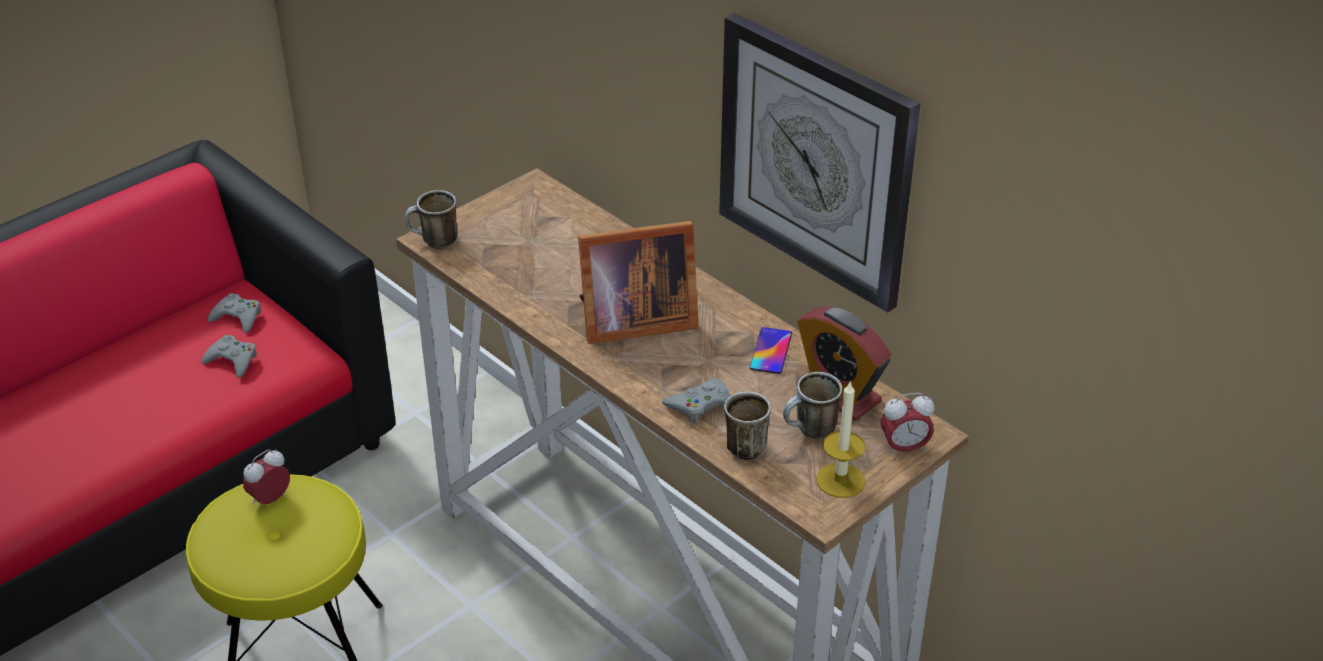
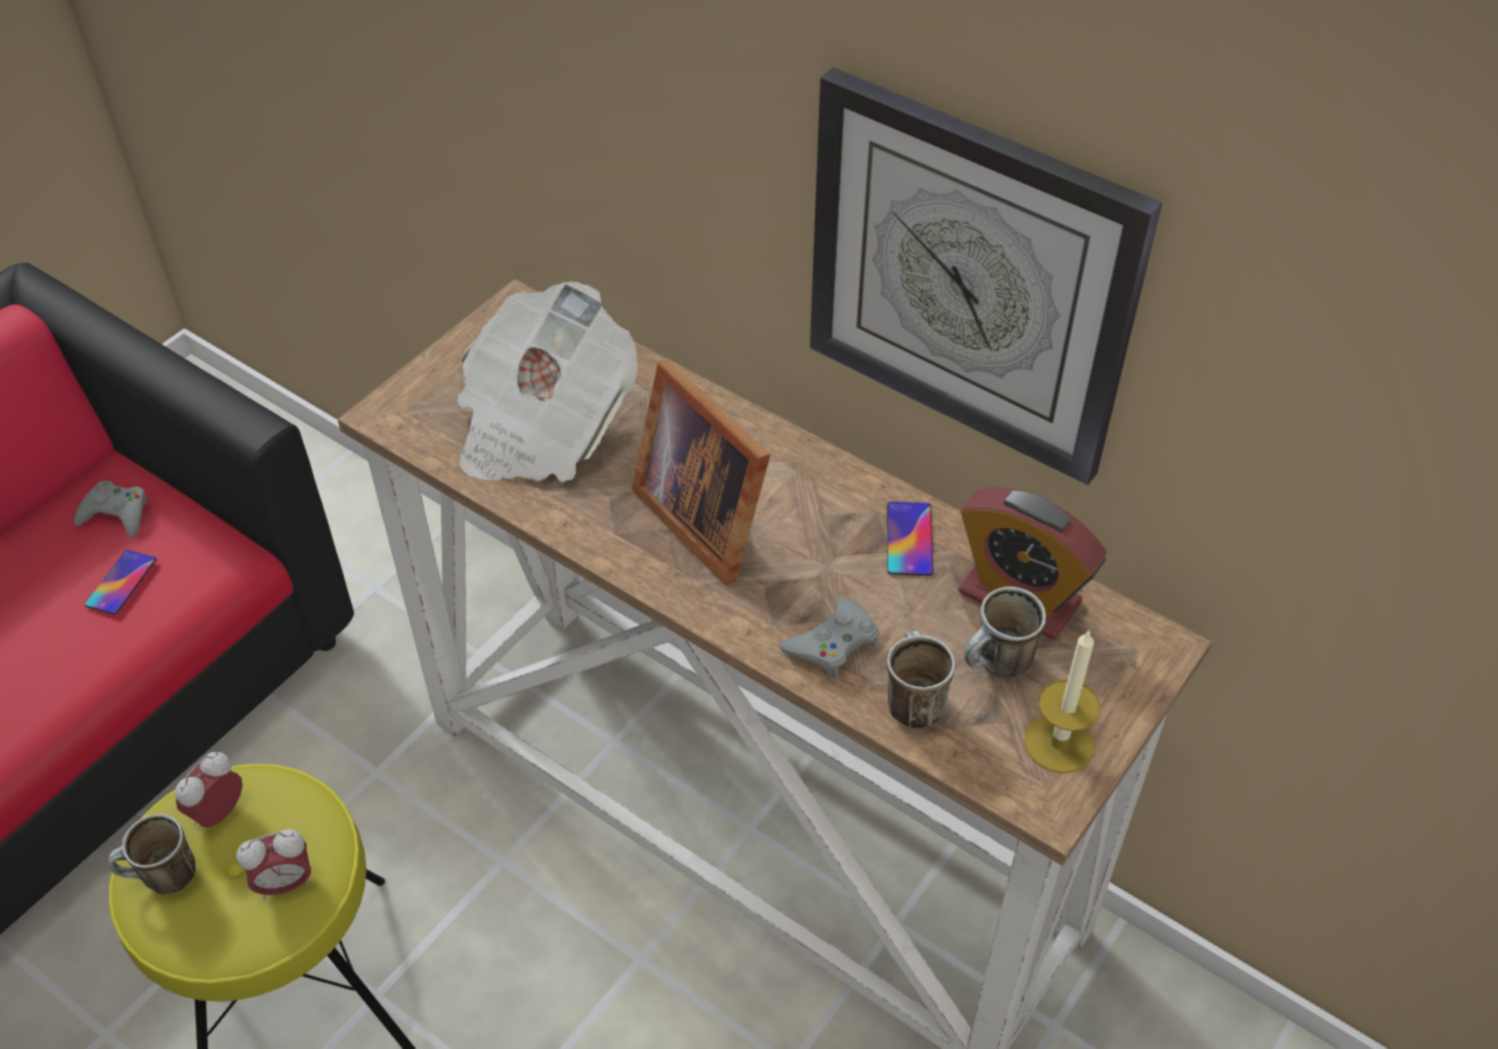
camera: 10 degrees left, 10 degrees up
(232, 360) = (121, 582): grey game controller -> phone
(434, 242) = (394, 419): mug -> mug (162, 880)
(534, 256) = (542, 424): none -> newspaper
(632, 321) = (705, 515): picture frame -> picture frame turned 75 degrees clockwise
(904, 448) = (1131, 676): alarm clock -> alarm clock (285, 883)

